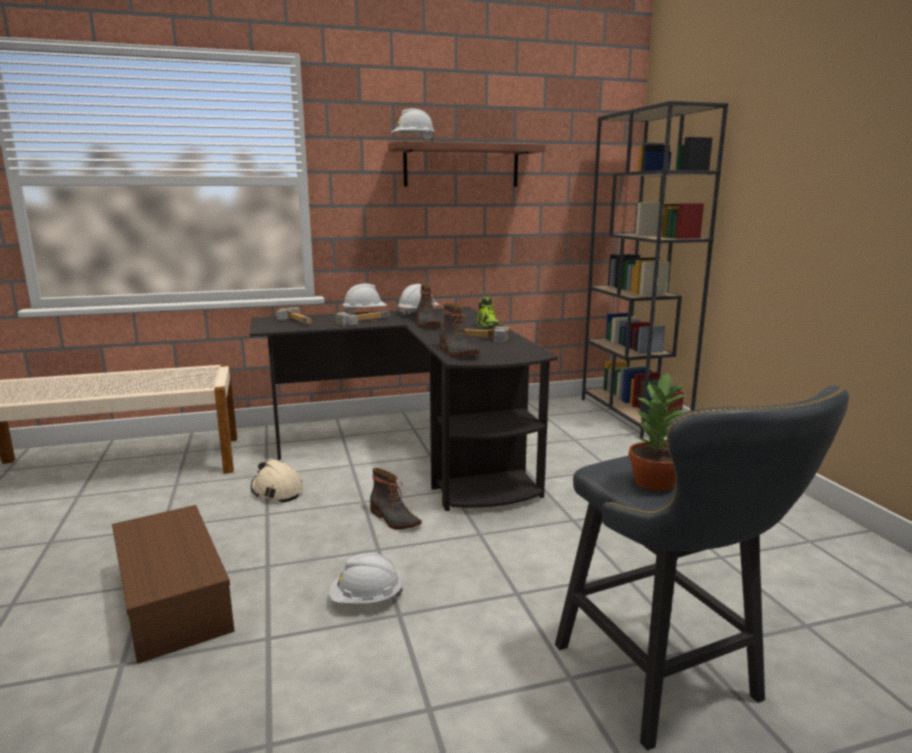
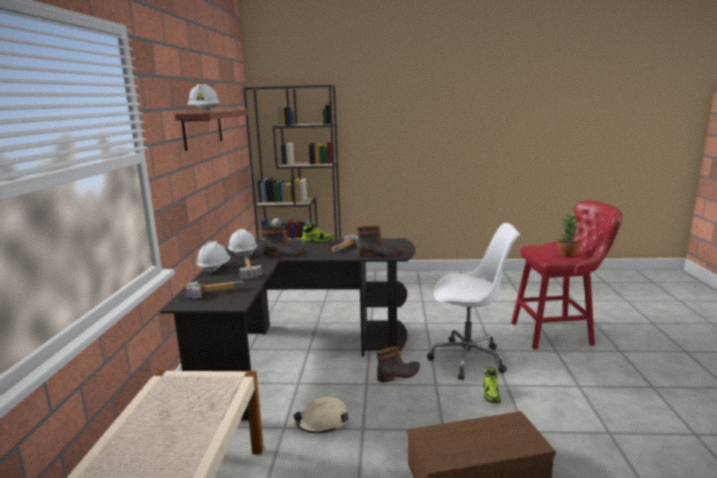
camera: 70 degrees left, 0 degrees up
(366, 600) = (491, 394): white hard hat -> shoe
(468, 571) = (469, 359): none -> white office chair
(671, 687) = (560, 333): grey stool -> red stool

